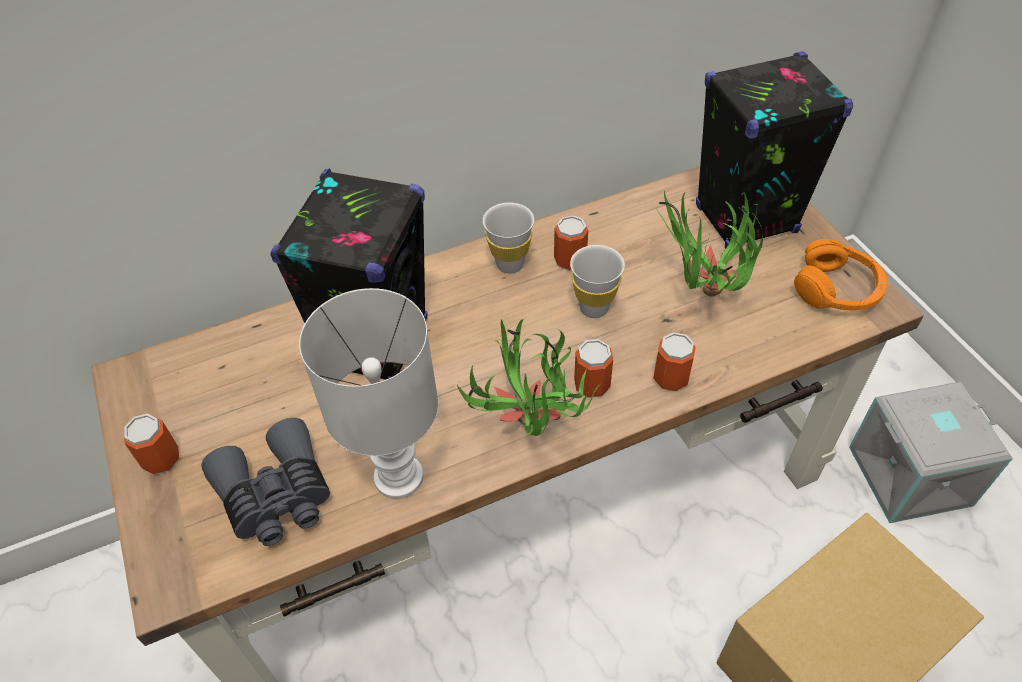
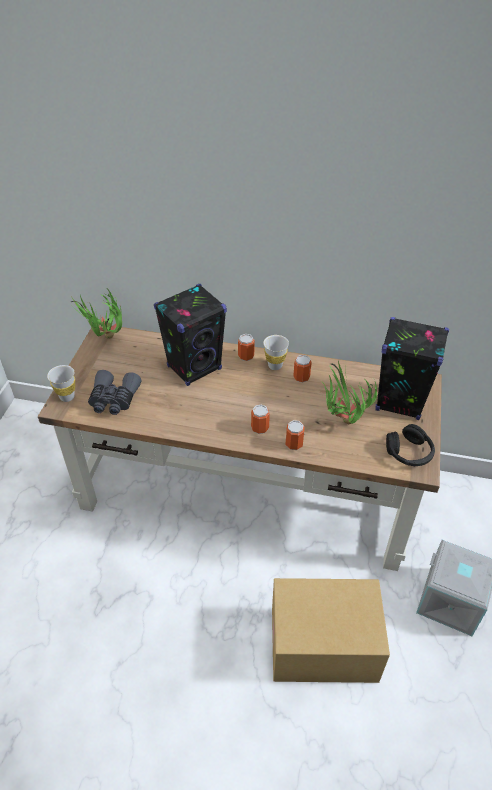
camera: 35 degrees right, 5 degrees down
(161, 459) = (89, 366): can -> can (246, 356)
(399, 479) = (158, 418): white table lamp -> none
(529, 433) = (218, 431): potted plant -> potted plant (106, 341)
(594, 308) = (291, 401): white cup -> white cup (67, 397)
(837, 289) = (409, 453): orange headphones -> black headphones

